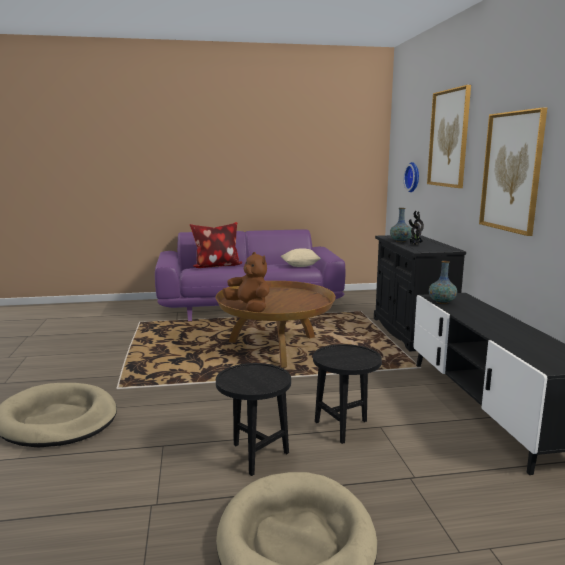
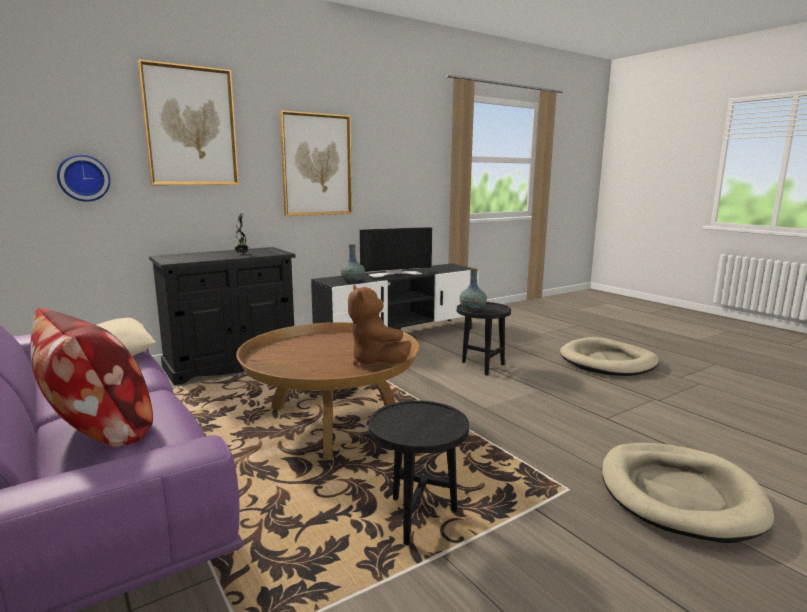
camera: 115 degrees left, 0 degrees up
(249, 308) = (376, 362): brown plush toy -> brown plush toy turned 45 degrees counterclockwise
(254, 455) = (559, 385): black side table -> black side table (417, 521)
(400, 241) = (215, 257): vase -> vase (472, 309)
(495, 322) = (395, 273): none -> television

